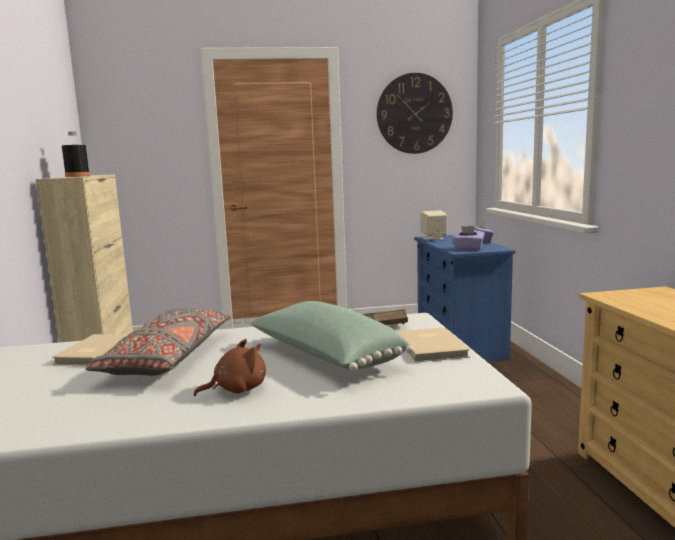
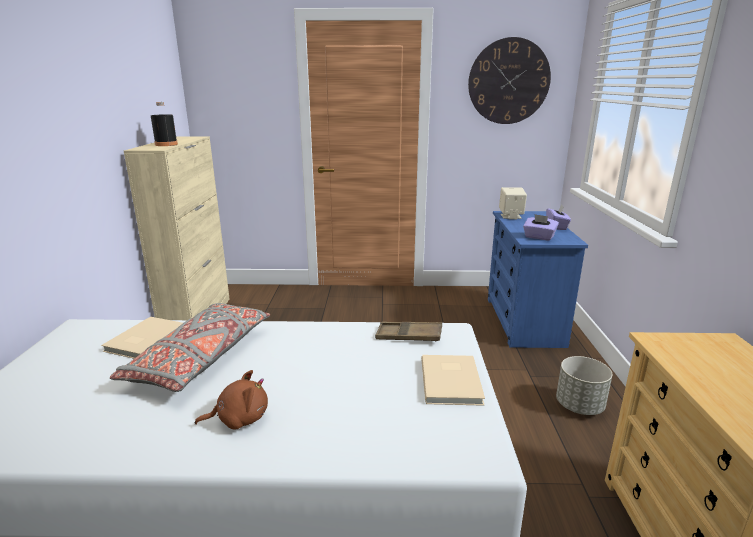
camera: 10 degrees right, 10 degrees up
(325, 356) = (342, 379): green pillow -> none
(536, 401) = (579, 406): none -> grey planter

